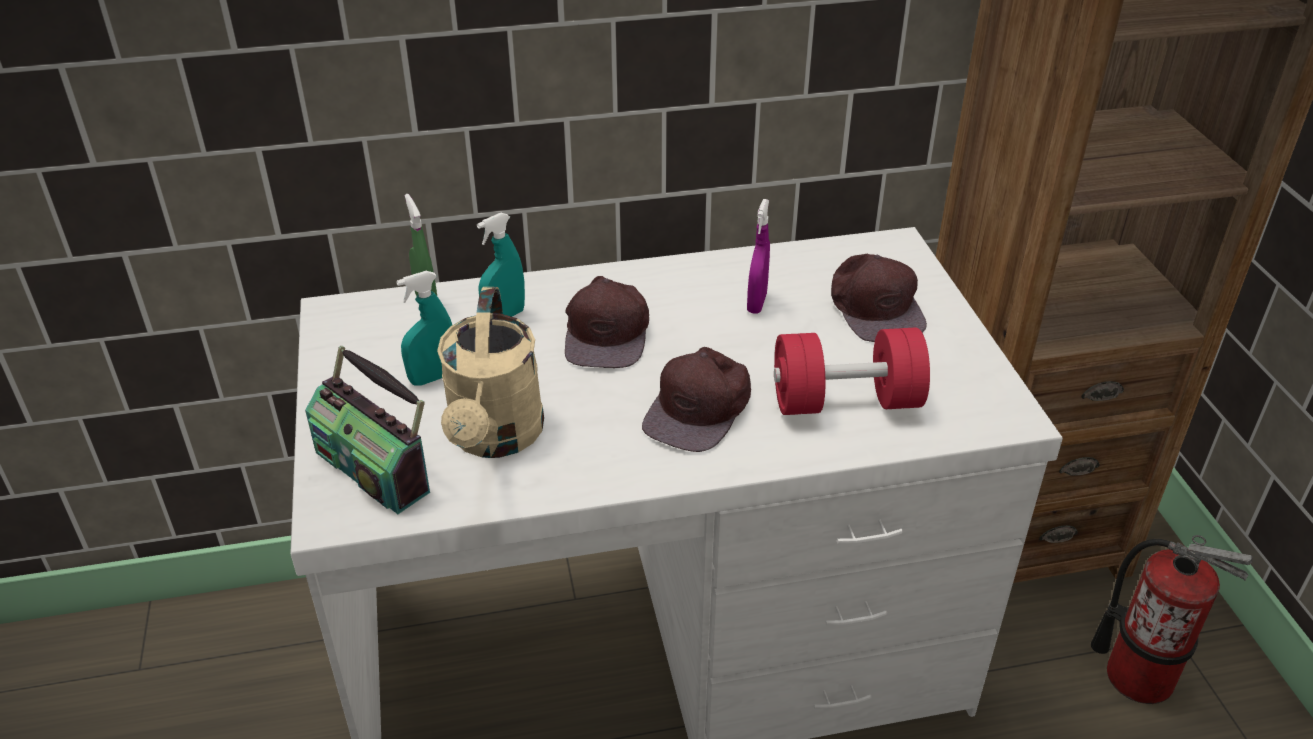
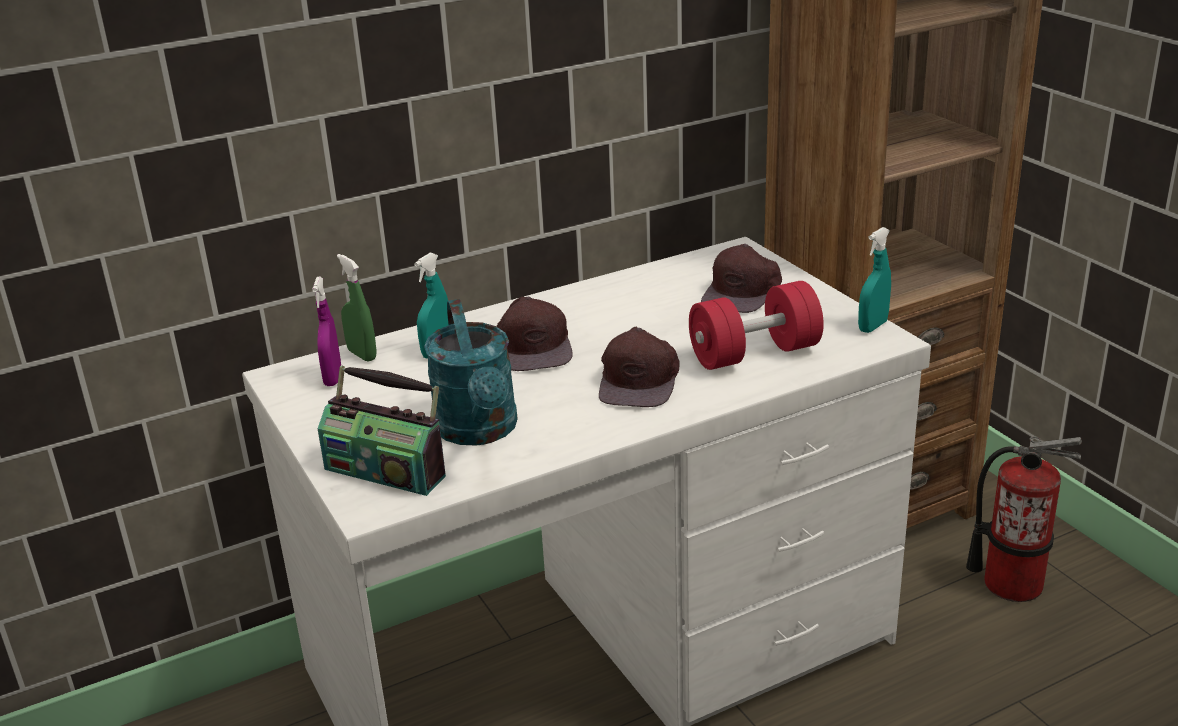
camera: 15 degrees left, 10 degrees down
(433, 377) = (400, 402): turquoise spray bottle -> turquoise spray bottle (872, 326)
(495, 438) = (480, 431): beige watering can -> turquoise watering can
(756, 303) = (647, 306): purple spray bottle -> purple spray bottle (333, 378)
(875, 306) = (744, 291): brown cap -> brown cap turned 60 degrees clockwise

